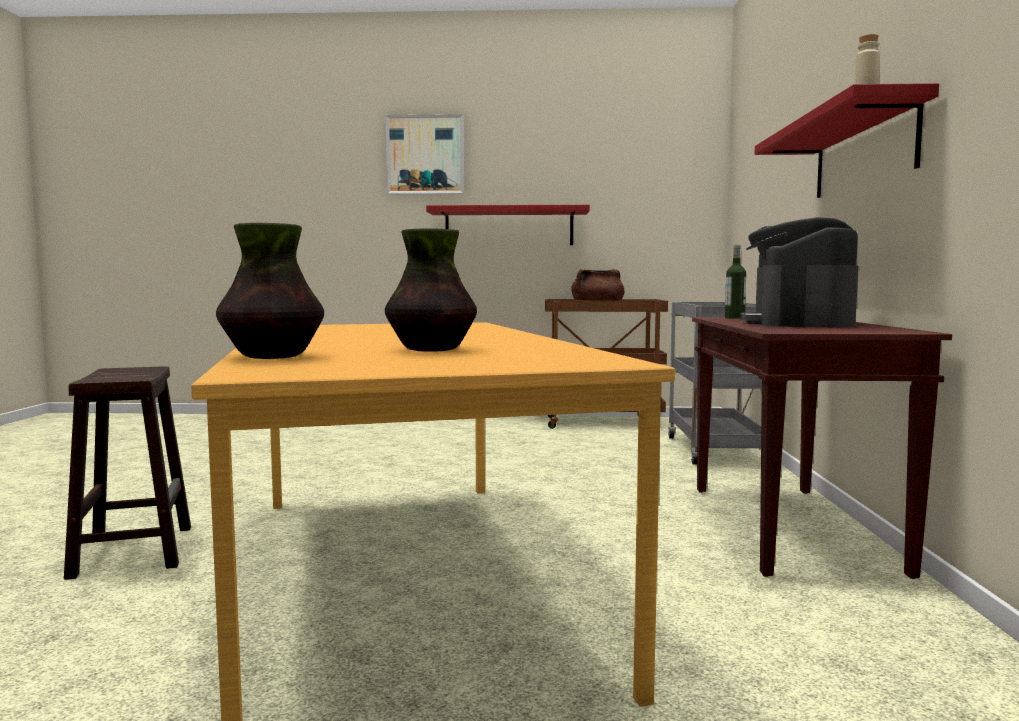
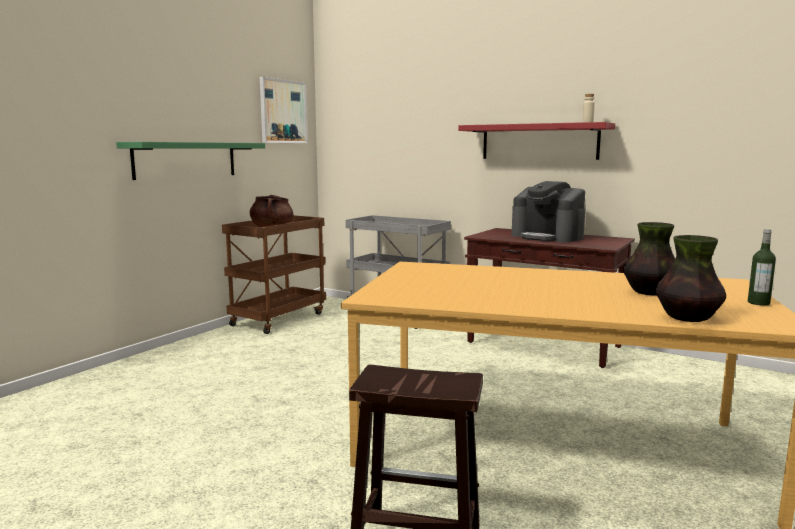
camera: 60 degrees left, 5 degrees up
(425, 155) = (104, 82): picture -> picture (283, 111)
(509, 227) = (186, 160): red shelf -> green shelf
(734, 318) = (490, 235): bottle -> bottle (758, 303)

